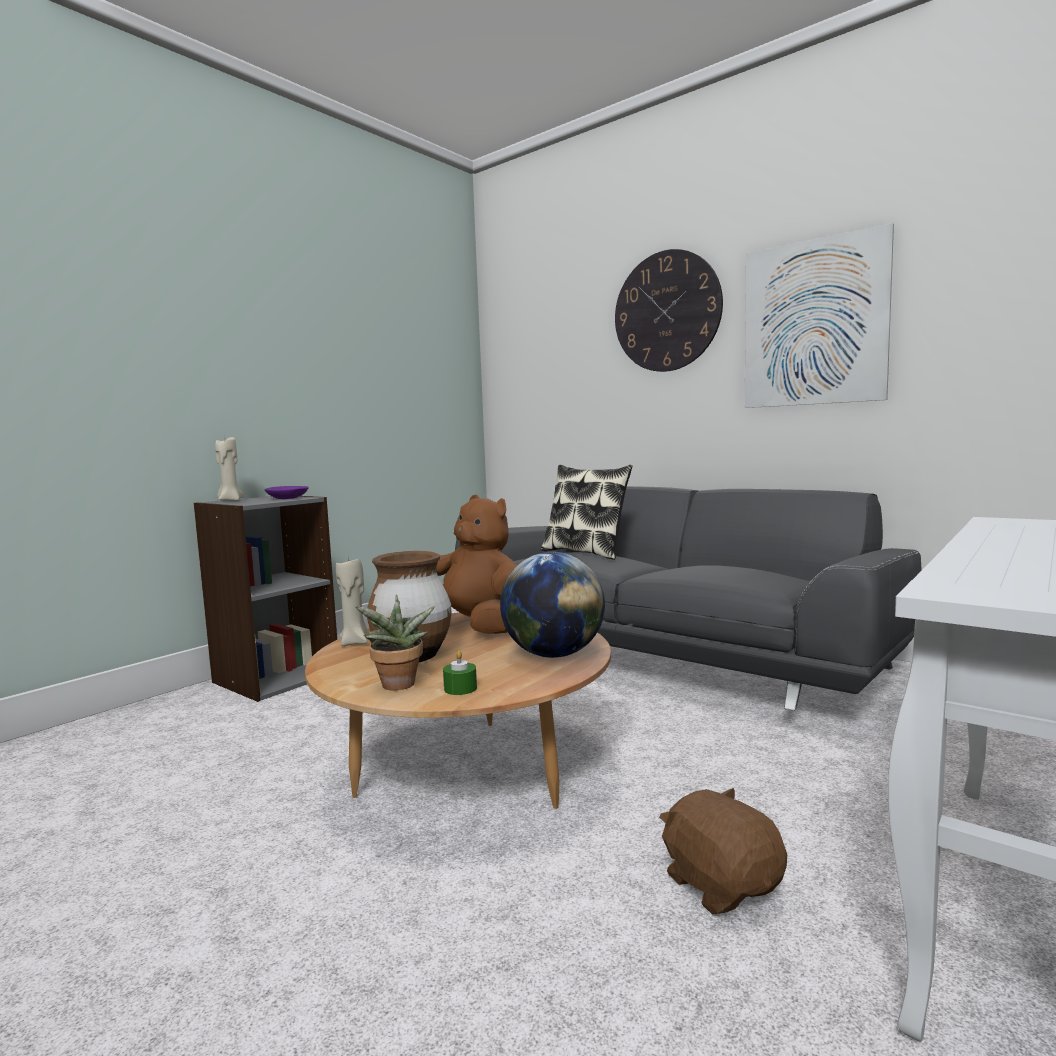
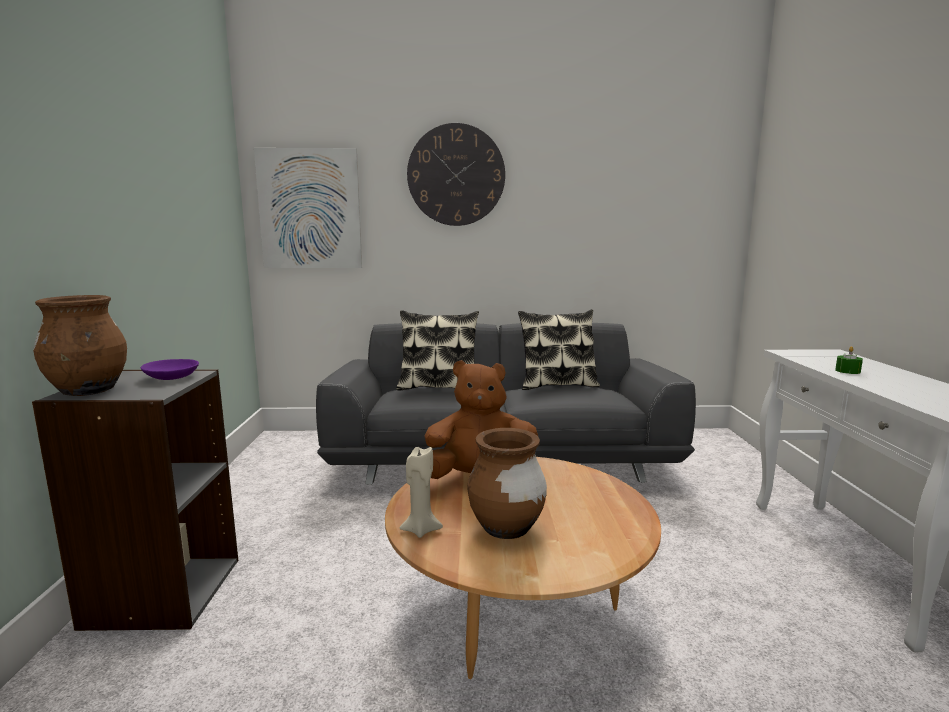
camera: 40 degrees left, 5 degrees up
(230, 500) = (89, 390): beige candle -> brown vase
(398, 686) = (564, 562): potted plant -> none
(460, 688) = (608, 545): green candle -> green candle (847, 371)
(553, 655) = (595, 492): globe -> none
(721, 884) = (759, 614): brown plush toy -> none
(725, 565) = (557, 385): none -> pillow
(814, 323) = (573, 201): picture -> picture (309, 209)

